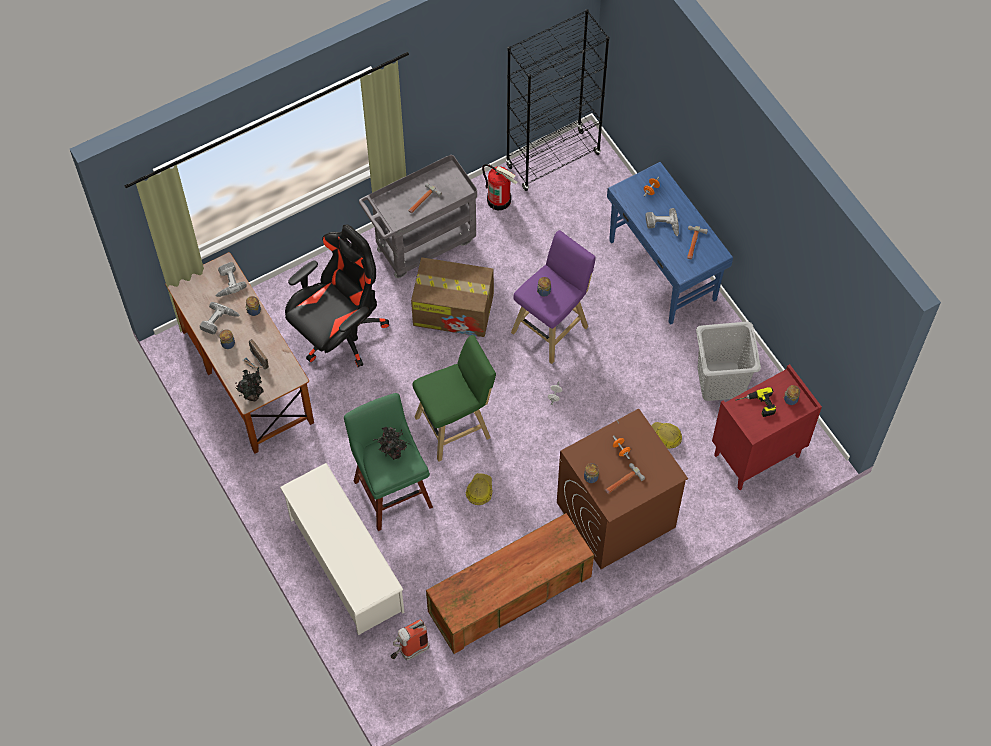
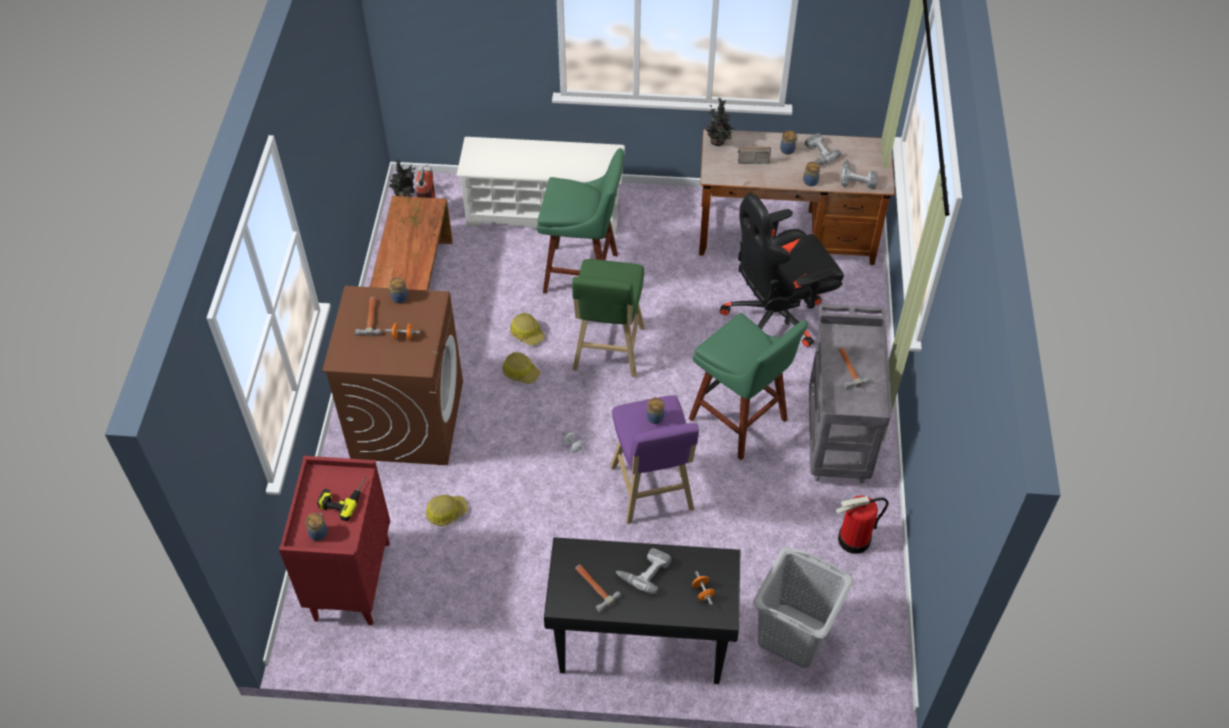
camera: 125 degrees right, 10 degrees down
(338, 336) = (779, 316): black office chair -> black office chair turned 75 degrees clockwise
(393, 453) = (574, 203): potted plant -> potted plant (405, 197)
(454, 310) = (739, 421): cardboard box -> green stool
(517, 471) = (521, 372): none -> hard hat
(553, 160) = (876, 628): black bookcase -> none
(663, 271) = (640, 644): blue console table -> black console table
(721, 382) = (460, 606): grey laundry basket -> grey laundry basket (792, 635)

